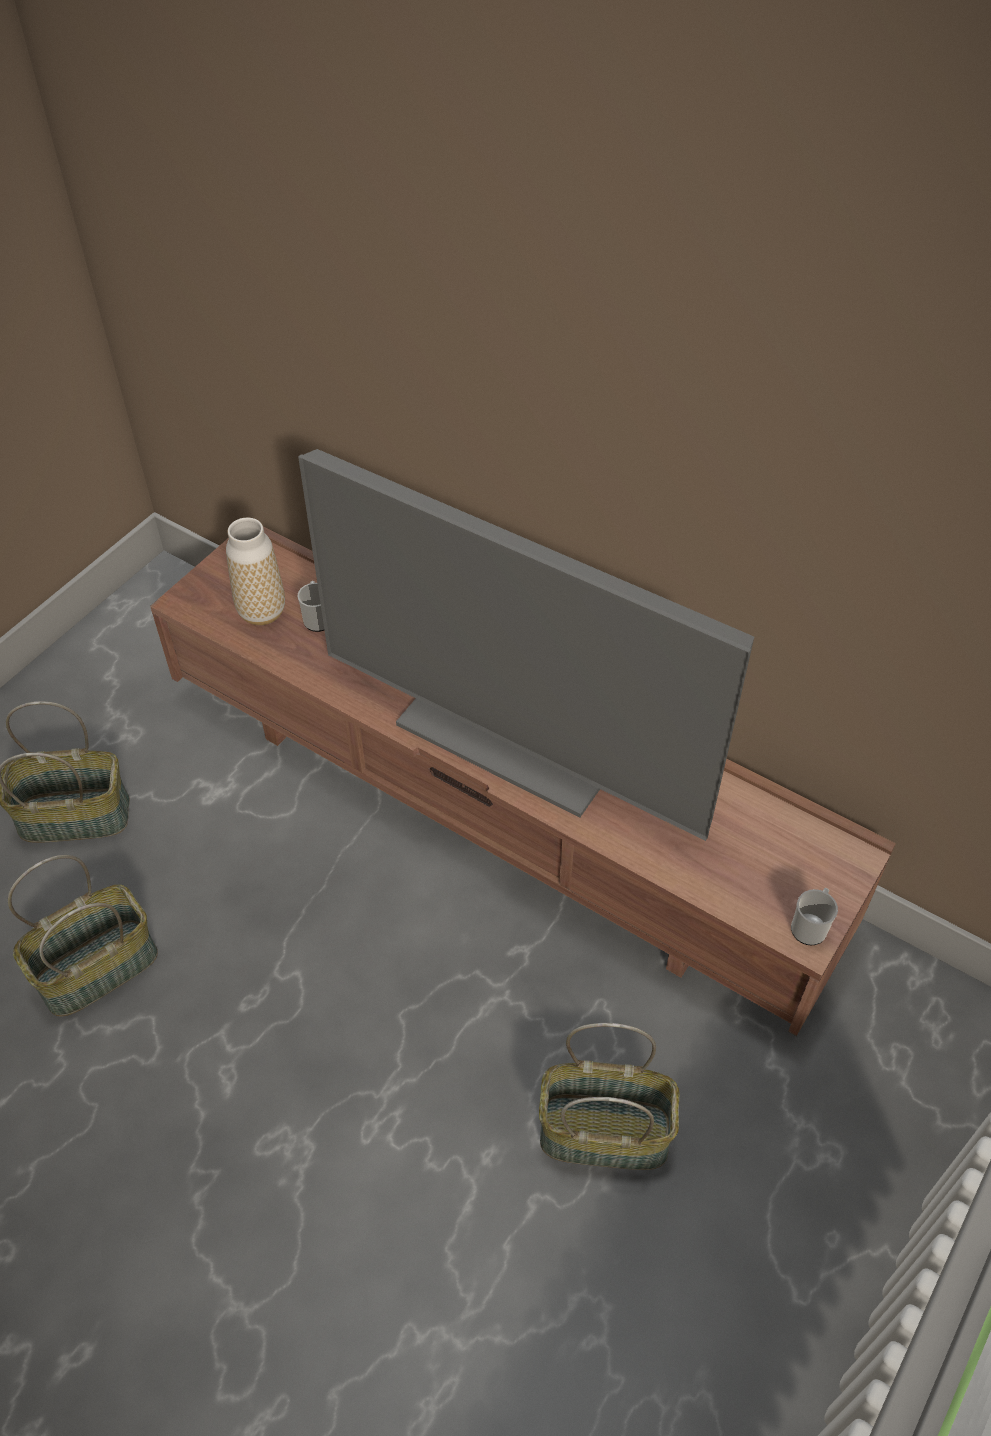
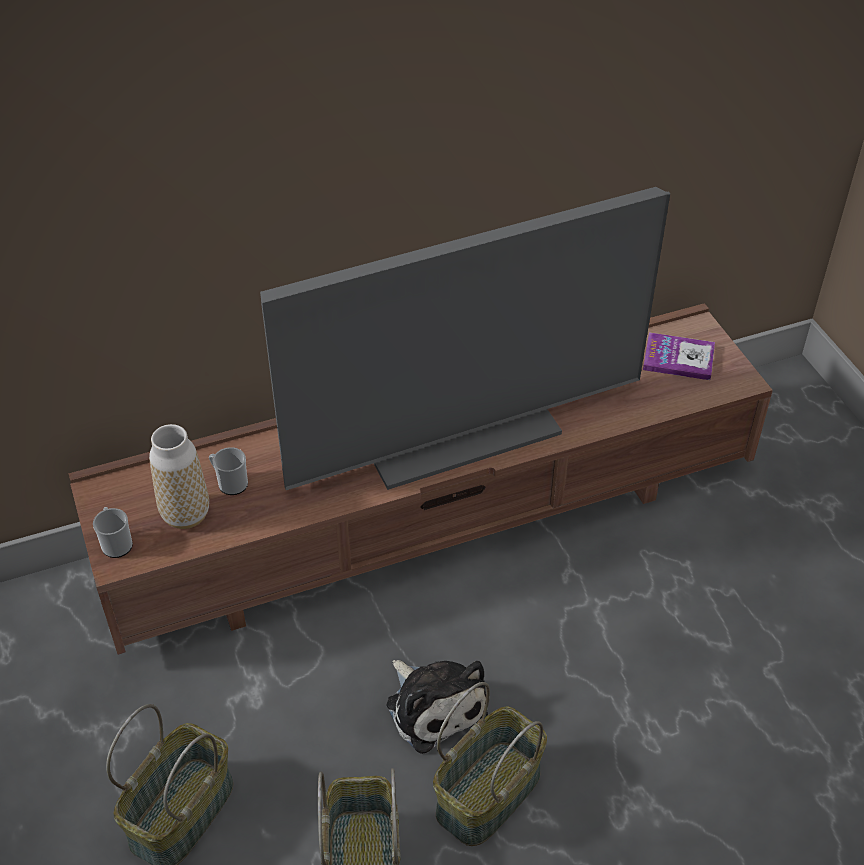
camera: 55 degrees left, 5 degrees down
(290, 926) = (434, 705): none -> plush toy
(605, 1130) = (742, 604): basket -> basket (487, 792)
(785, 862) = (678, 358): none -> book
(810, 926) = (734, 374): mug -> mug (116, 543)

